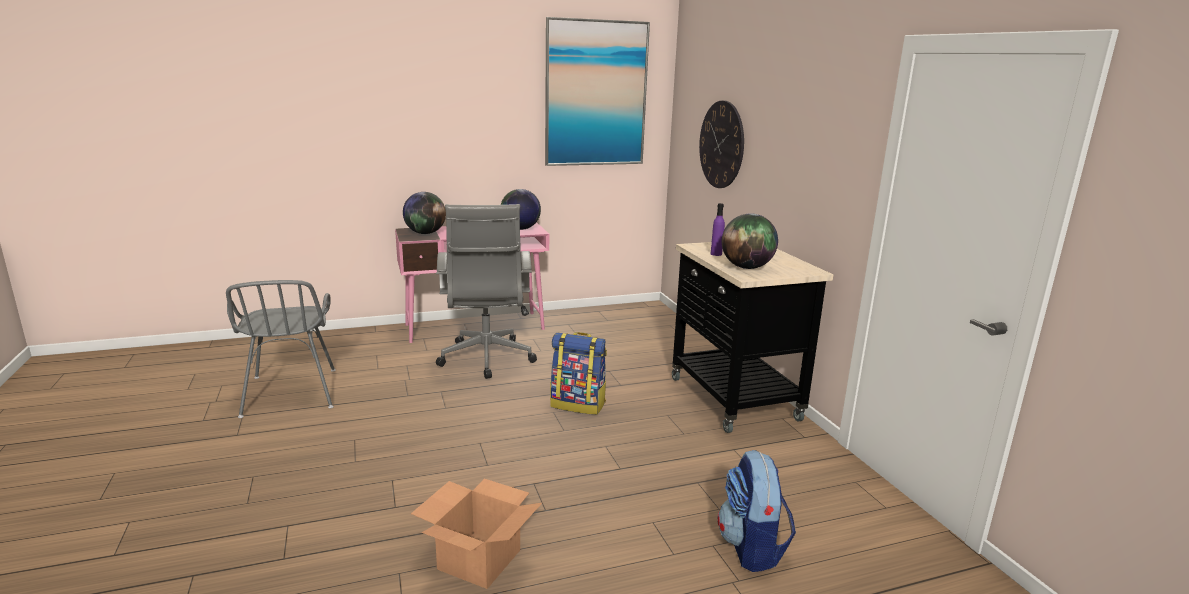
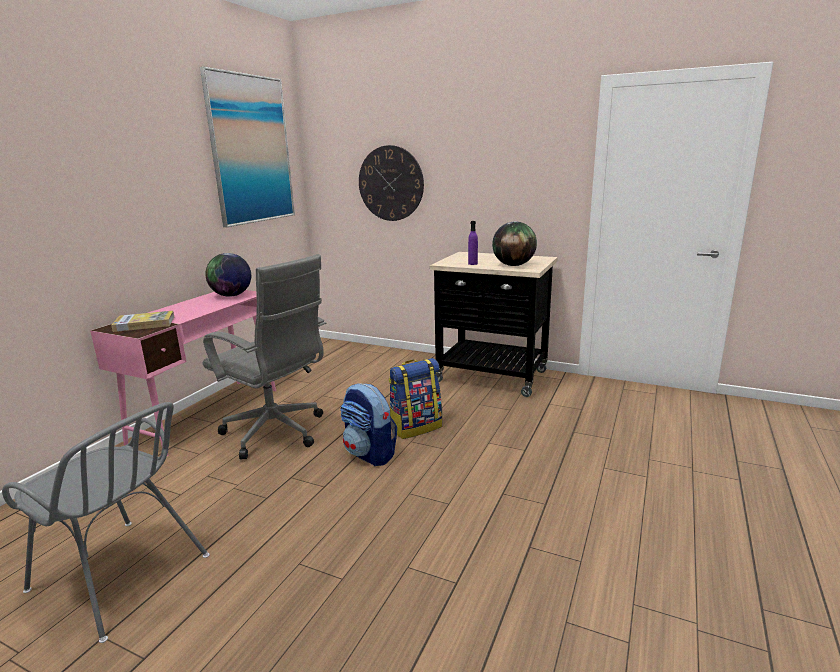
camera: 45 degrees left, 0 degrees up
(425, 233) = (144, 324): globe -> book
(479, 560) = (585, 565): cardboard box -> none
(752, 548) = (662, 448): backpack -> backpack (370, 454)

